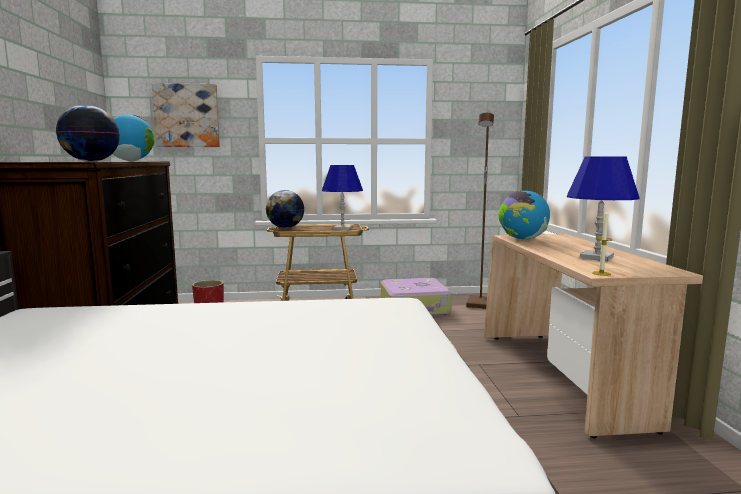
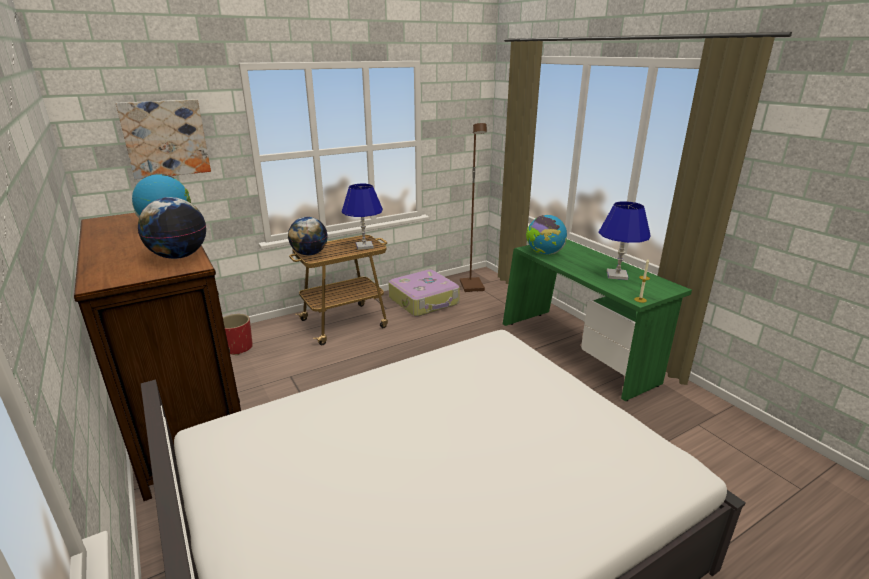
camera: 25 degrees left, 15 degrees up
(562, 376) = (578, 352): beige desk -> green desk

